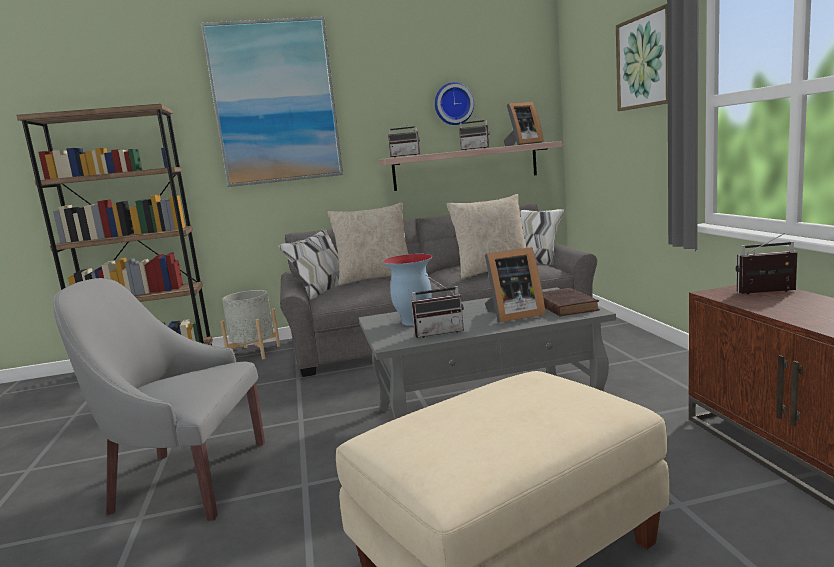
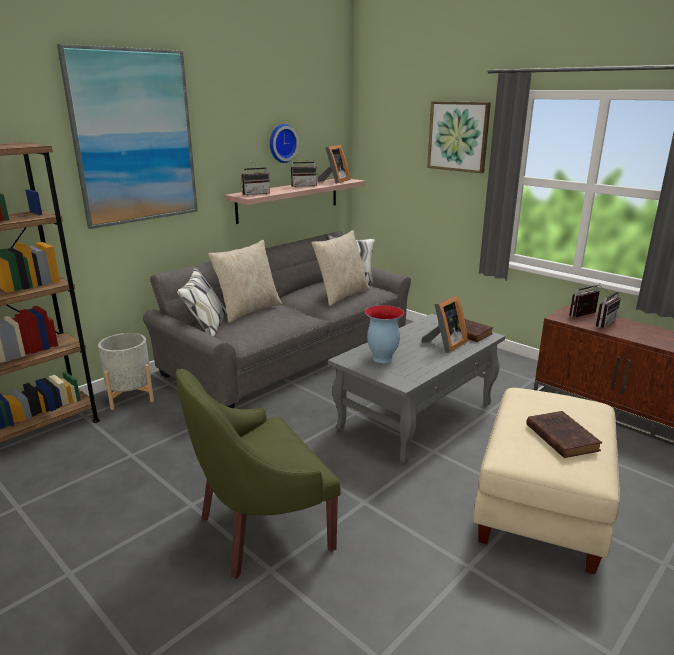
camera: 35 degrees left, 10 degrees up
(185, 480) = (260, 529): grey armchair -> green armchair
(438, 332) = (419, 367): radio -> radio (602, 322)
(477, 428) = (560, 436): none -> brown book

